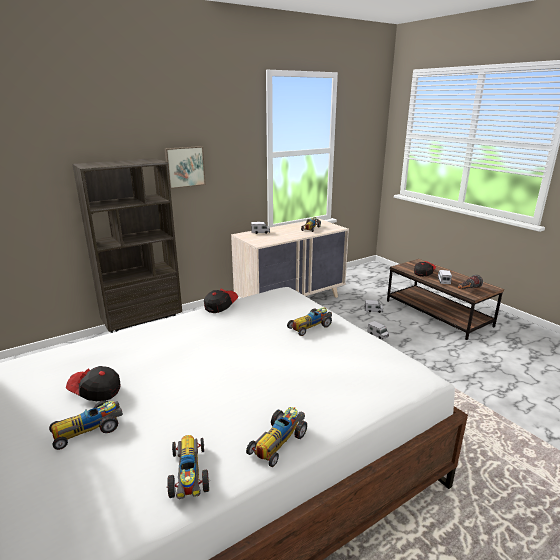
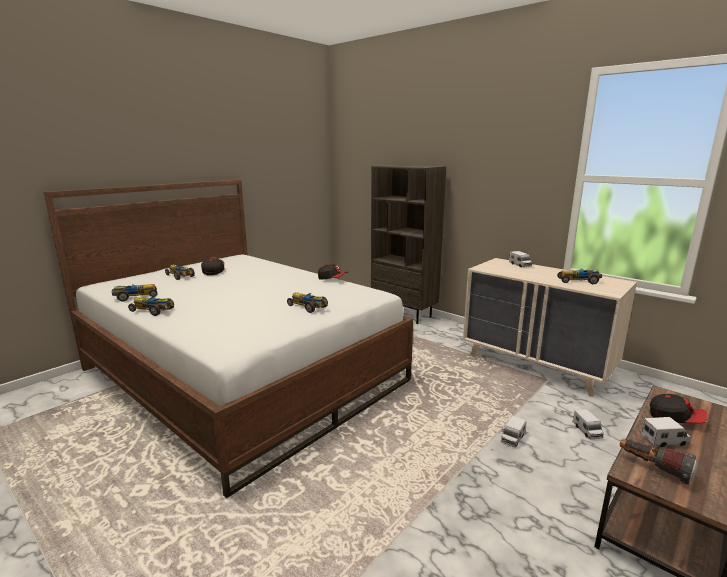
camera: 75 degrees right, 5 degrees down
(184, 167) = (473, 178): picture -> none

